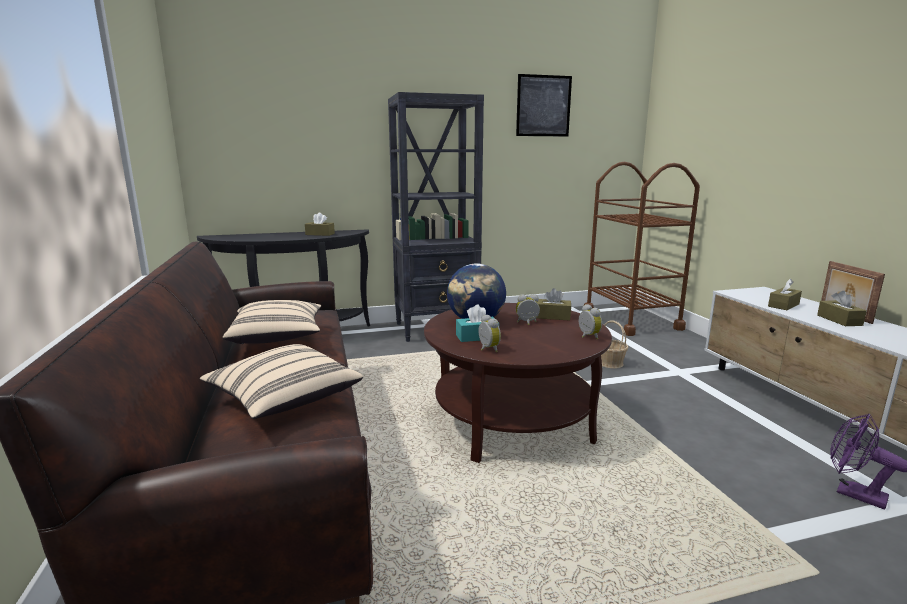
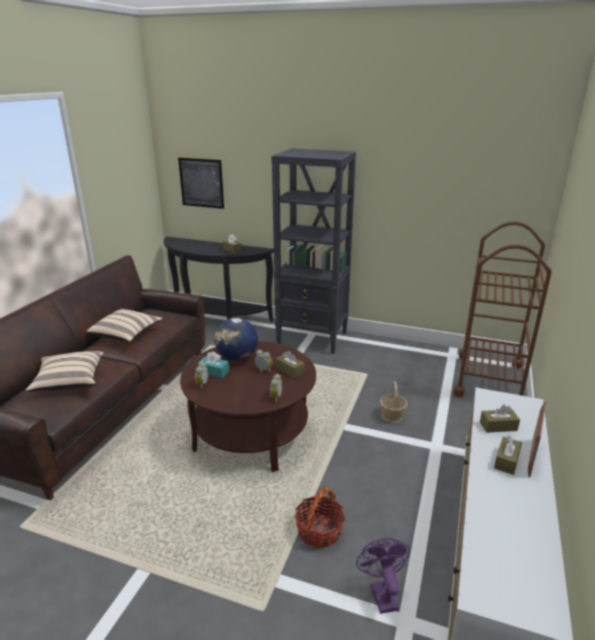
camera: 35 degrees right, 10 degrees up
(543, 106) = (437, 157): picture -> picture (201, 183)
(722, 472) = (319, 531): none -> basket

